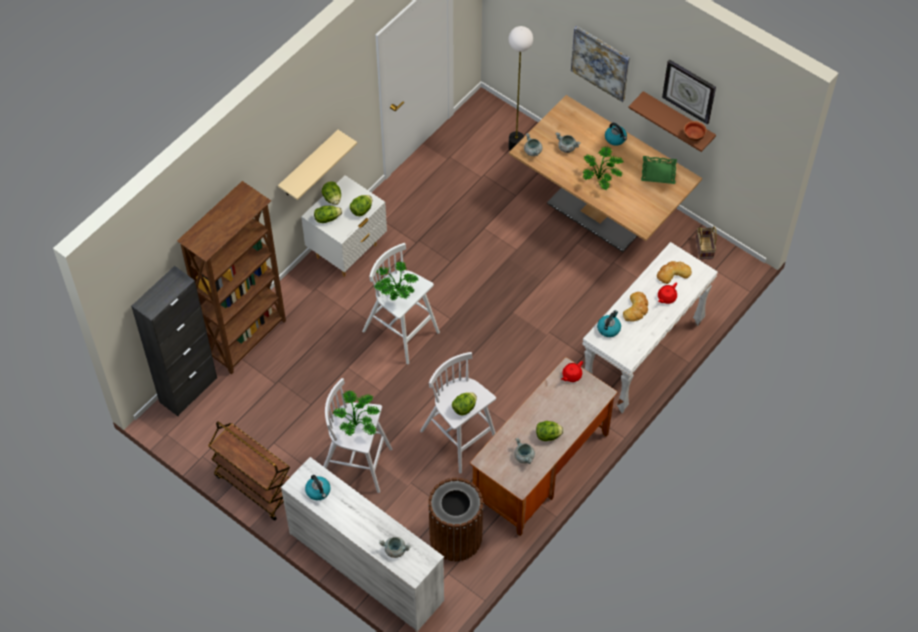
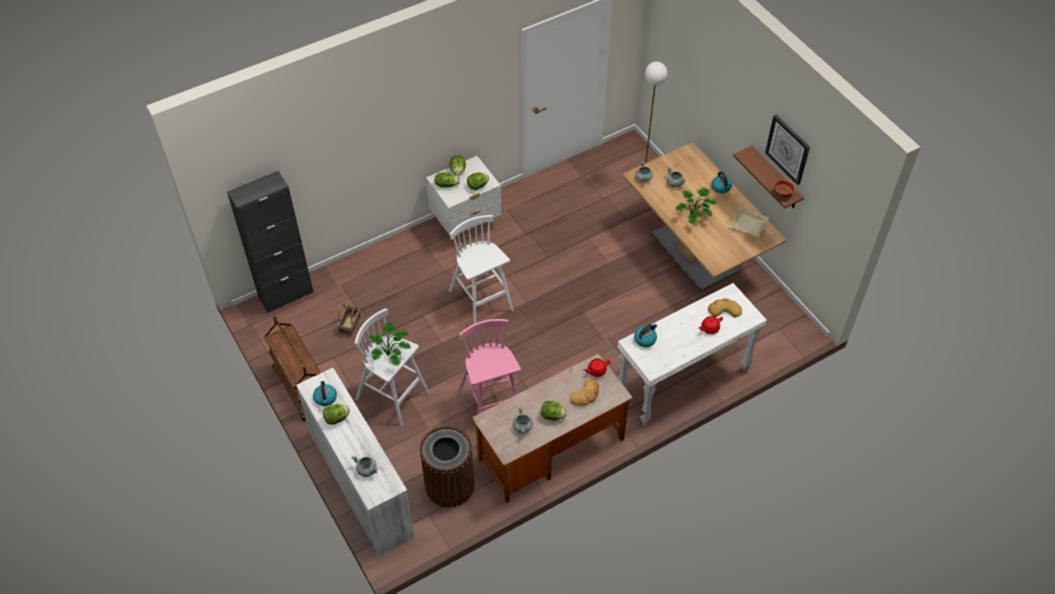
camera: 20 degrees right, 5 degrees down
(247, 338) = (353, 269): brown bookcase -> none
(309, 165) = (438, 130): beige shelf -> none
(396, 292) = (474, 257): potted plant -> none
(460, 439) = (491, 403): white stool -> pink stool
(464, 408) = (488, 369): lettuce -> lettuce (336, 418)
(600, 63) = (722, 113): picture -> none
(636, 309) = (677, 330): bread -> bread (586, 395)
(658, 172) = (748, 224): green tray -> beige tray
(705, 248) = (777, 309): basket -> basket (350, 326)

